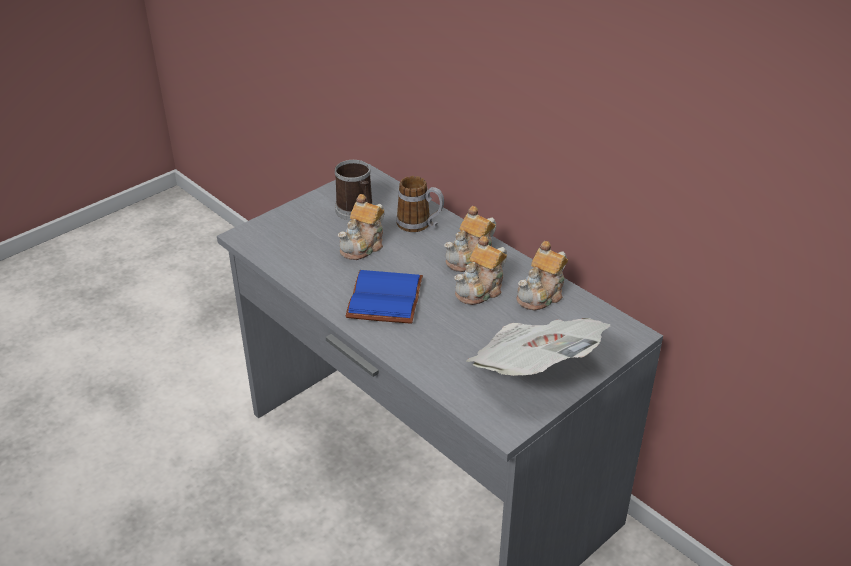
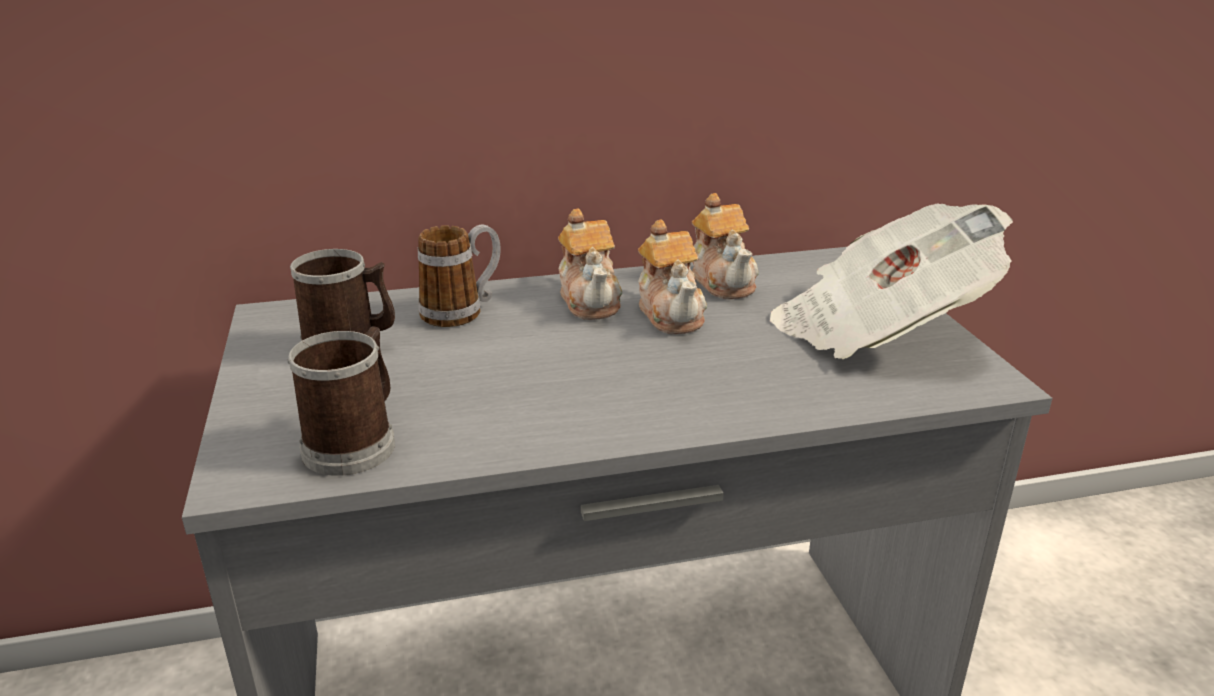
camera: 60 degrees left, 10 degrees down
(287, 249) = (356, 442): none -> mug
(363, 246) = (450, 368): teapot -> none
(387, 299) = (618, 387): blue book -> none

